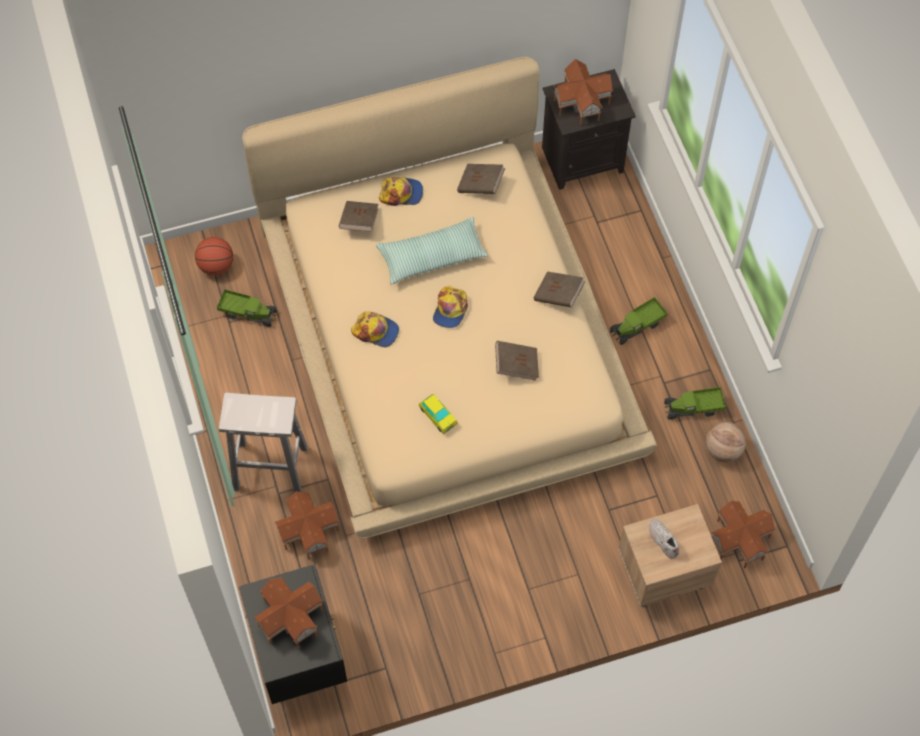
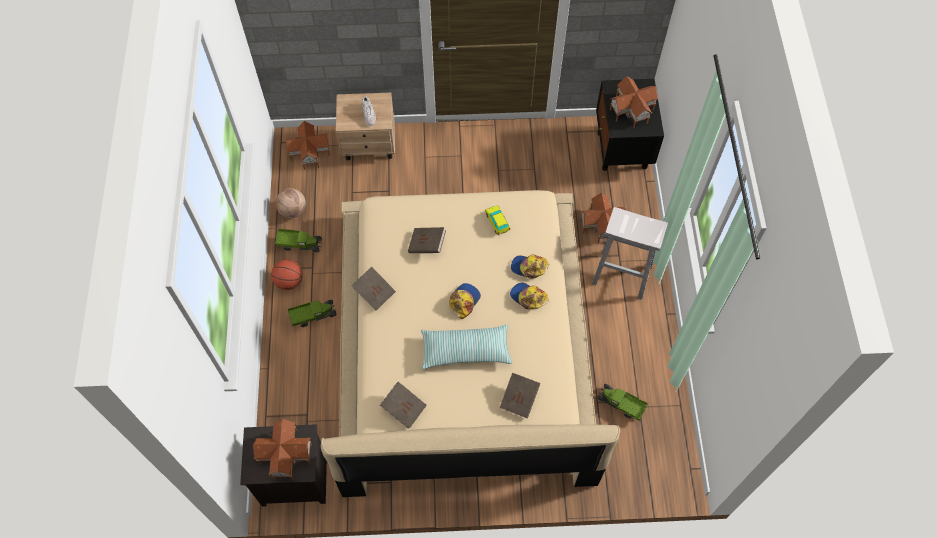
camera: 165 degrees left, 0 degrees up
(216, 266) = (642, 456): basketball -> basketball (289, 281)
(401, 193) = (475, 418): cap -> cap (529, 267)

